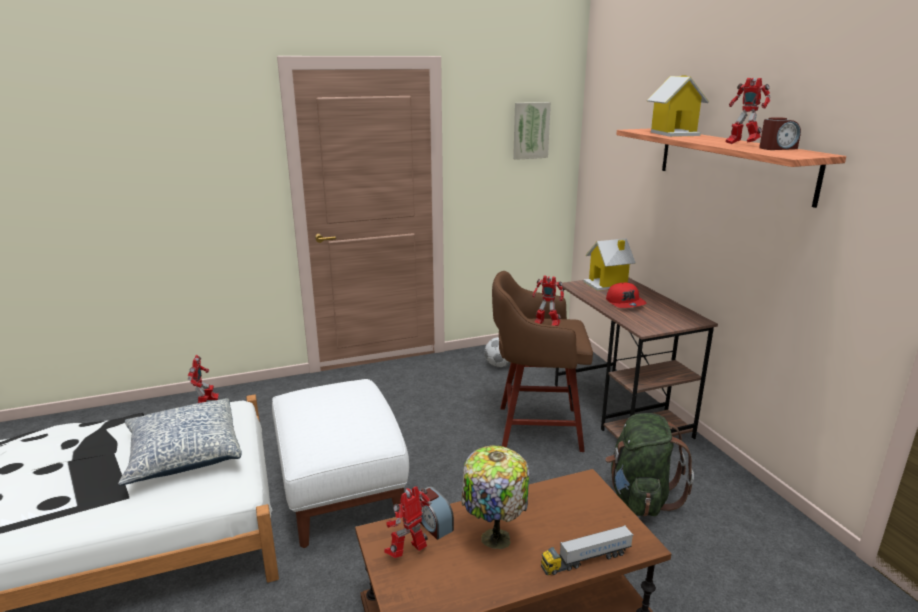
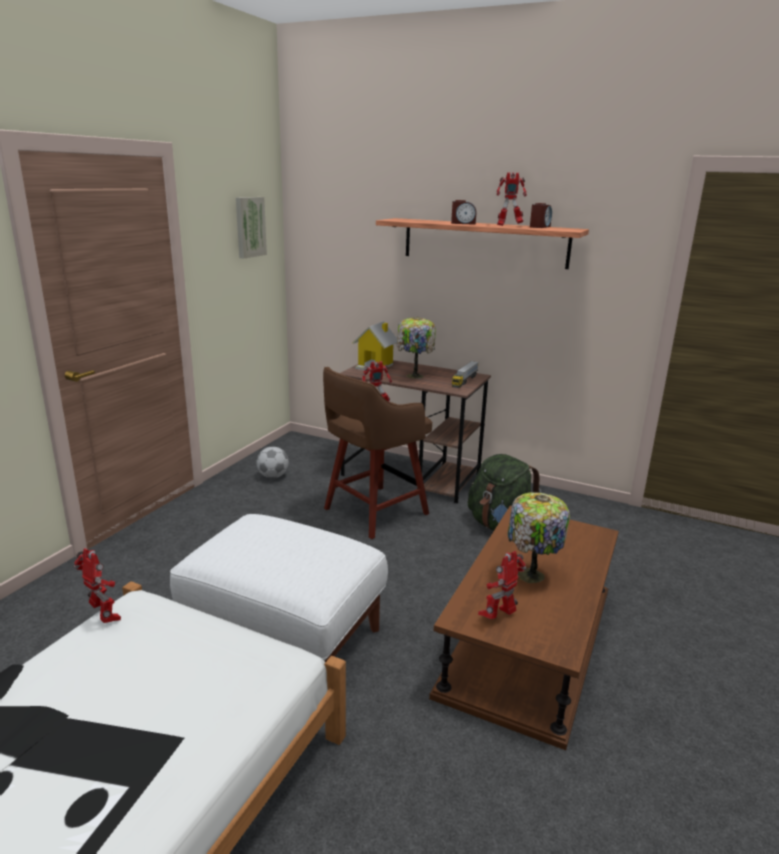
camera: 45 degrees left, 0 degrees up
(184, 453) = (165, 666): pillow -> none
(409, 553) = (499, 617): toy robot -> toy robot turned 45 degrees clockwise
(434, 525) = (482, 590): alarm clock -> alarm clock (463, 223)
(586, 560) = (591, 558): toy truck -> toy truck (464, 381)
(625, 303) = (414, 376): red cap -> table lamp
(674, 133) = (431, 221): toy house -> none

